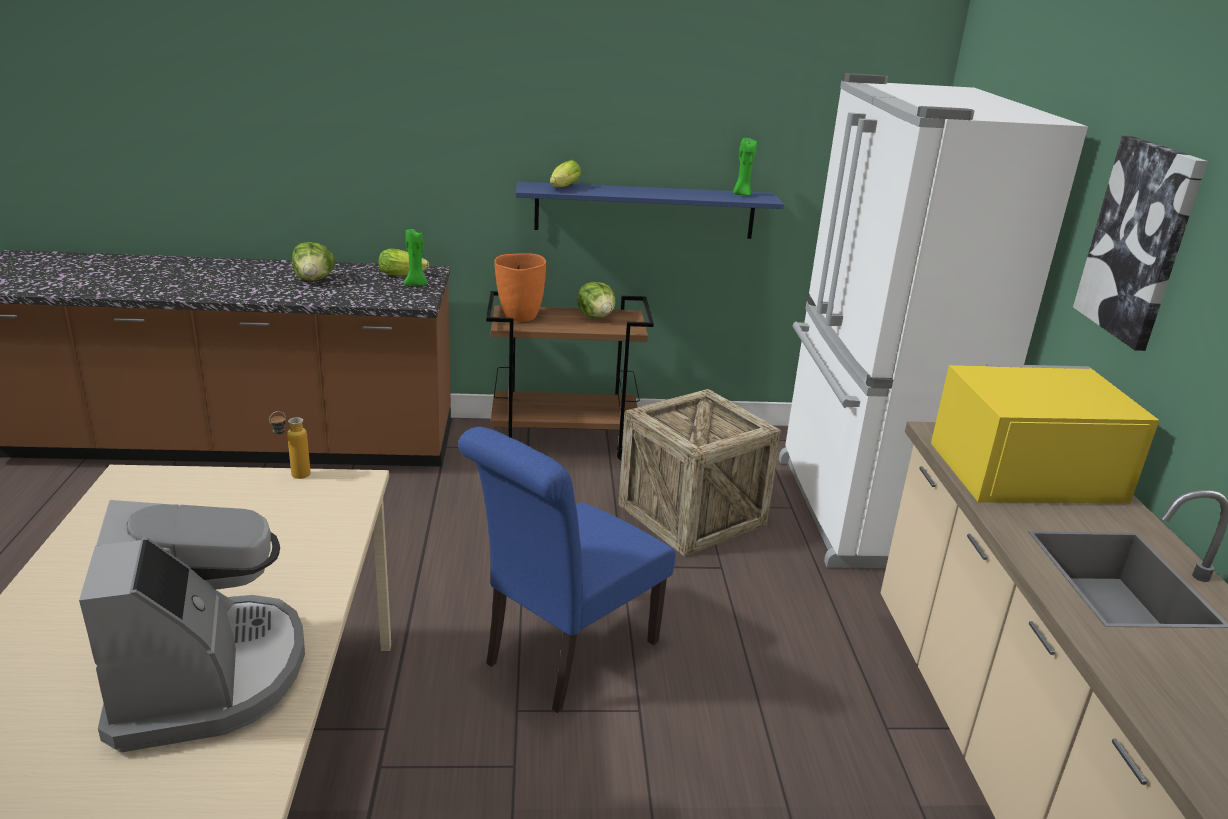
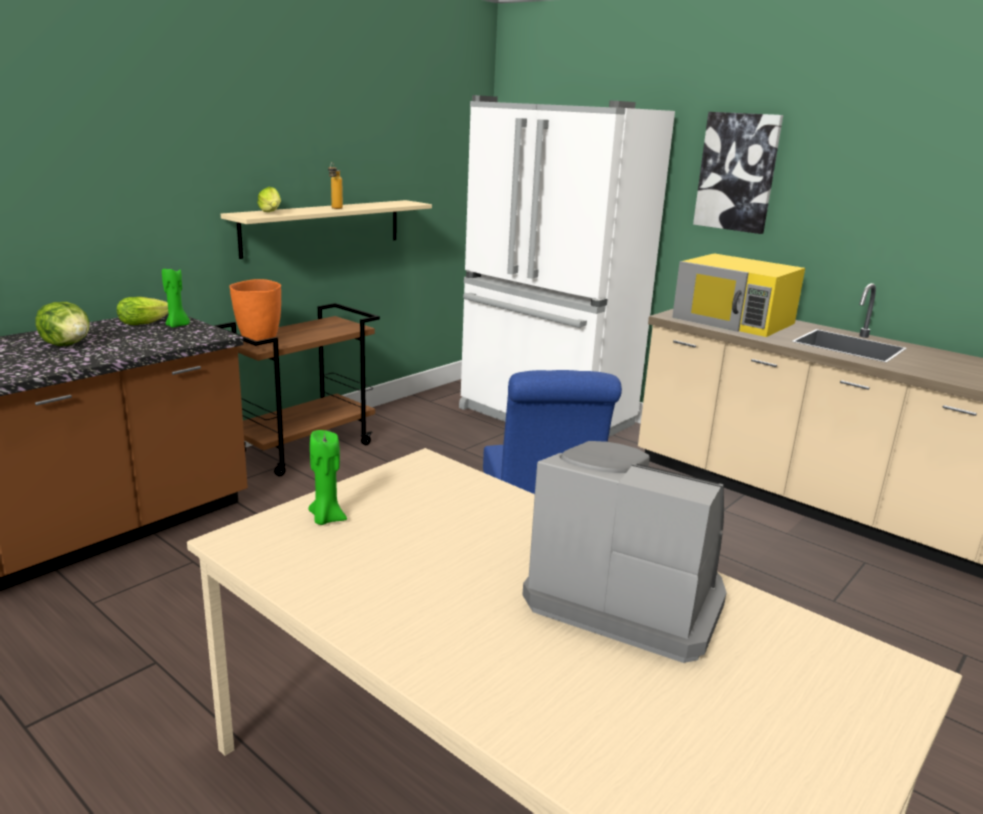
camera: 45 degrees left, 5 degrees down
(293, 476) = (372, 478): bottle -> bottle (335, 208)
(596, 317) = (315, 326): lettuce -> none
(645, 210) = (323, 227): blue shelf -> beige shelf
(691, 514) = (464, 457): crate -> none
(741, 194) = (393, 202): green candle -> green candle (326, 519)
(1023, 471) = (734, 320): yellow microwave -> yellow microwave turned 90 degrees counterclockwise

